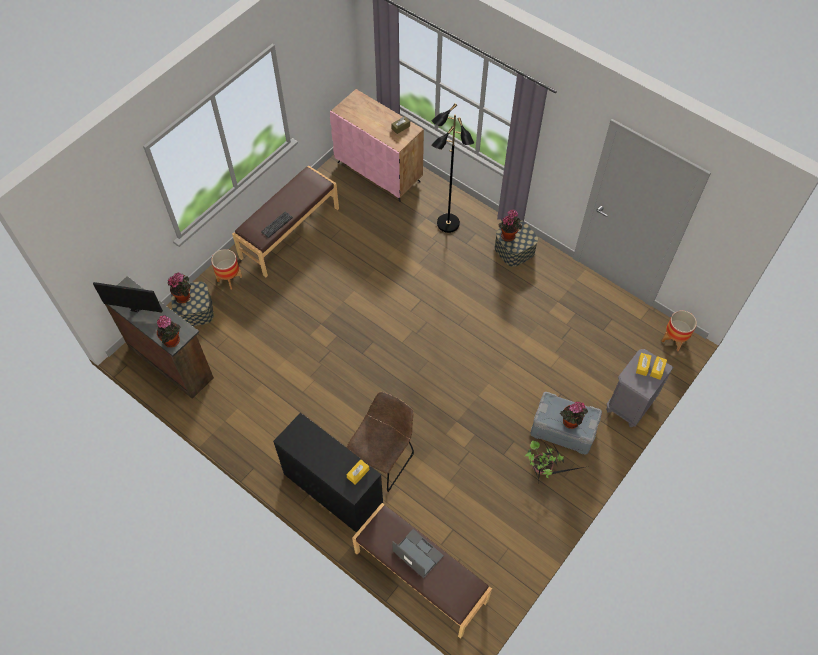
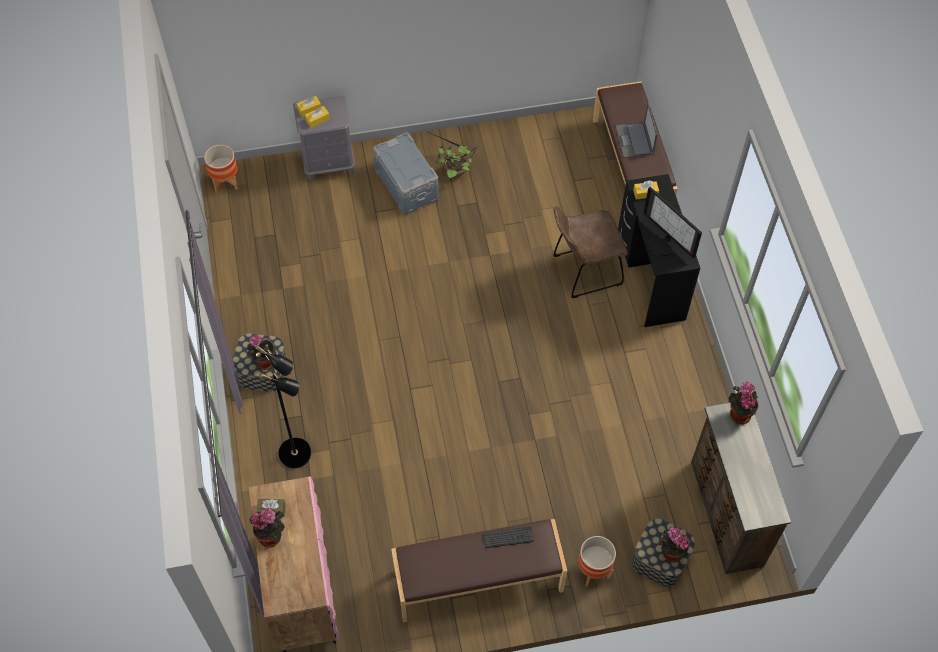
camera: 140 degrees left, 0 degrees up
(136, 305) = (755, 484): monitor -> monitor (663, 243)
(570, 423) = (409, 156): potted plant -> potted plant (272, 536)

